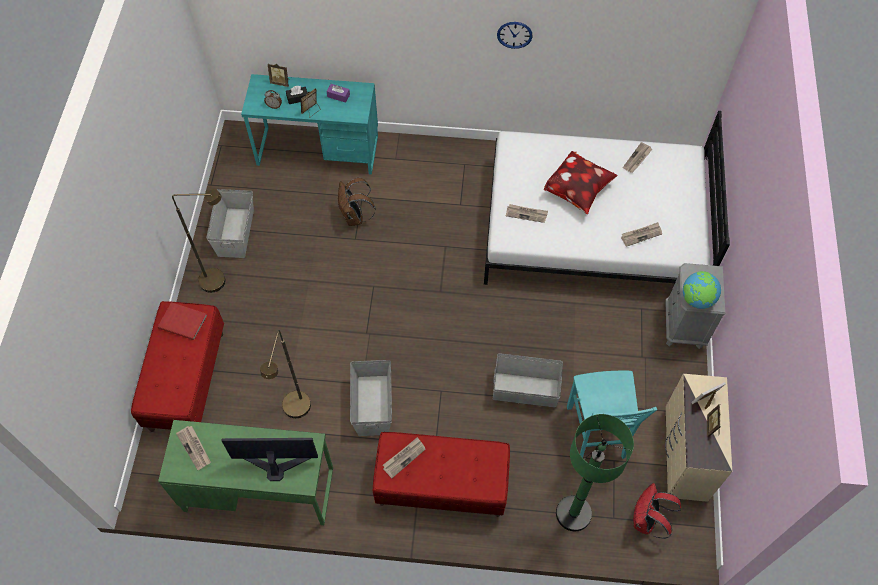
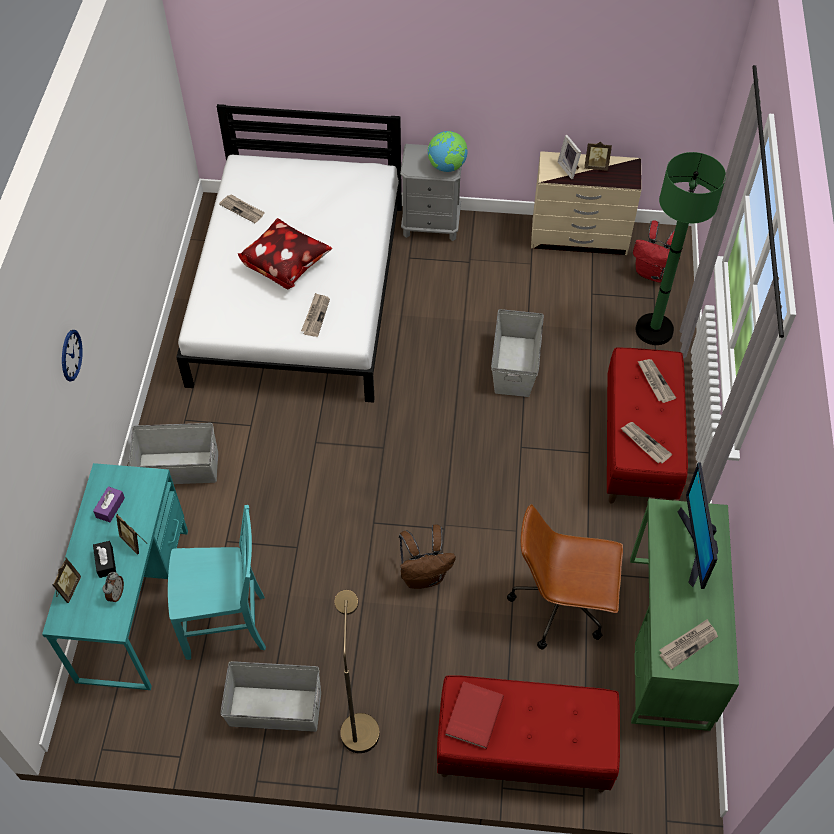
camera: 90 degrees left, 5 degrees down
(296, 413) = (561, 605): brown floor lamp -> brown office chair
(355, 217) = (260, 548): brown backpack -> brown backpack (424, 576)
(373, 405) = (544, 517): grey storage box -> grey storage box (178, 467)
(514, 34) = (110, 239): wall clock -> wall clock (71, 355)
(596, 433) = (562, 306): turquoise chair -> turquoise chair (228, 625)
(641, 234) = (352, 213): newspaper -> newspaper (655, 381)

